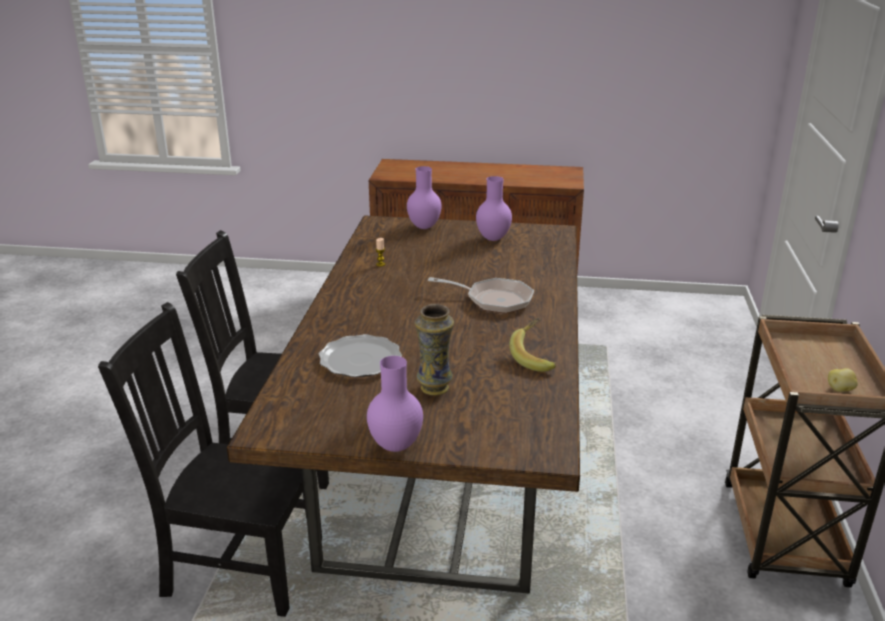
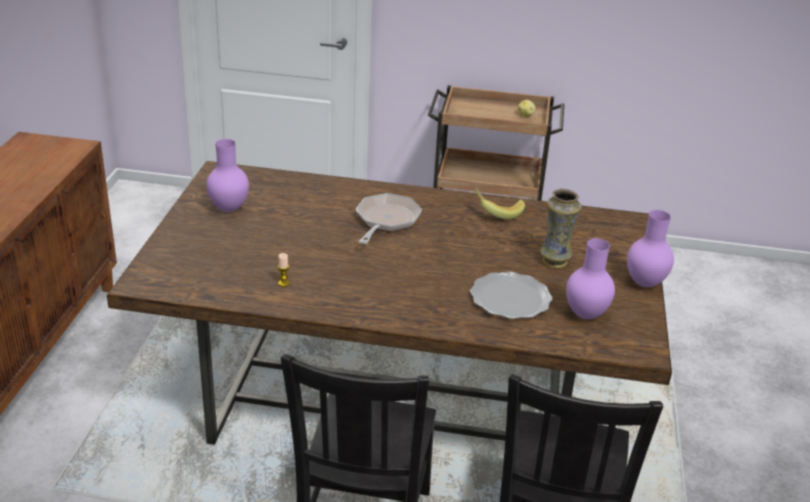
camera: 90 degrees left, 5 degrees up
(424, 227) = (174, 249): purple vase -> purple vase (584, 314)

